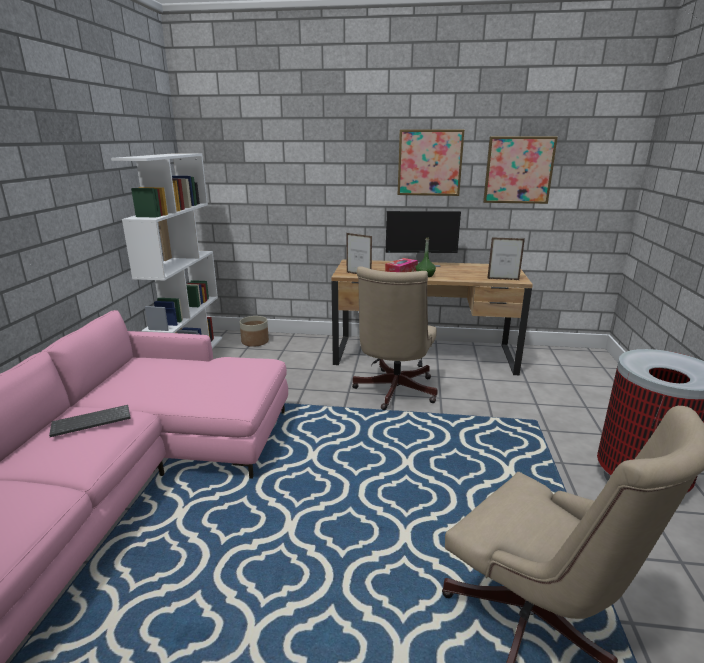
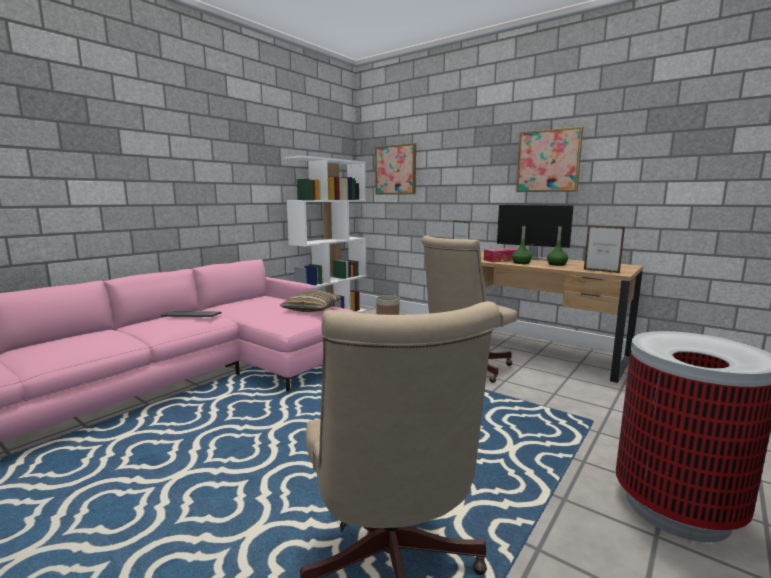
camera: 30 degrees right, 10 degrees down
(234, 370) = (311, 309): none -> pillow
(456, 273) = (556, 264): none -> green bottle
(518, 170) = (644, 163): picture -> picture (396, 170)

